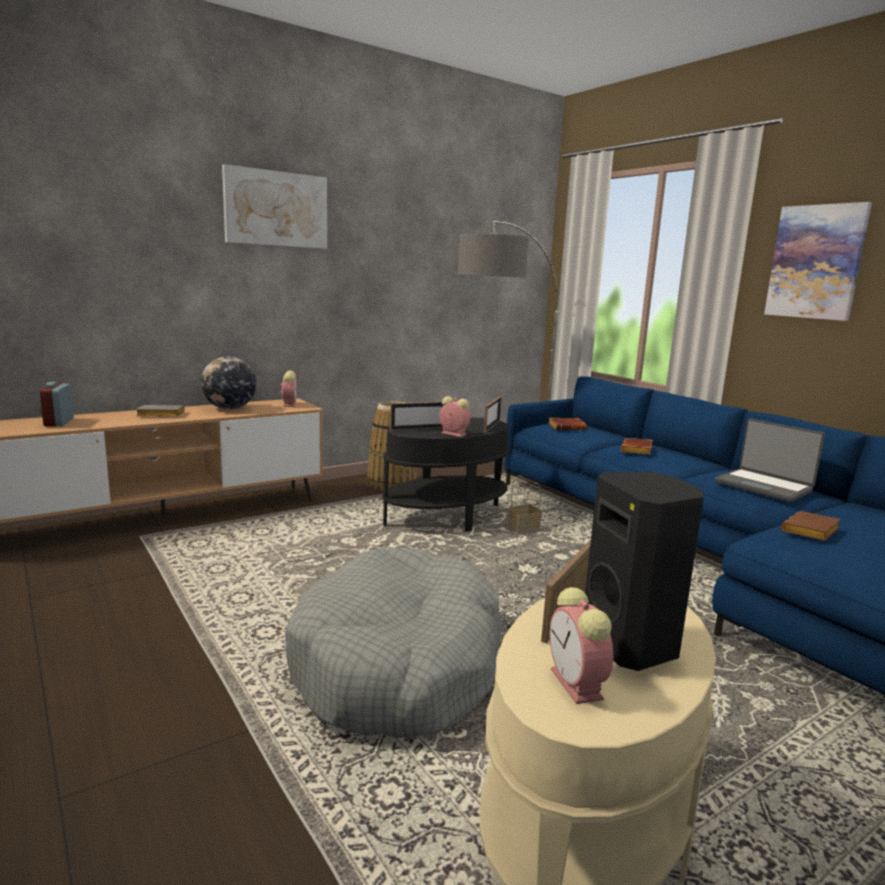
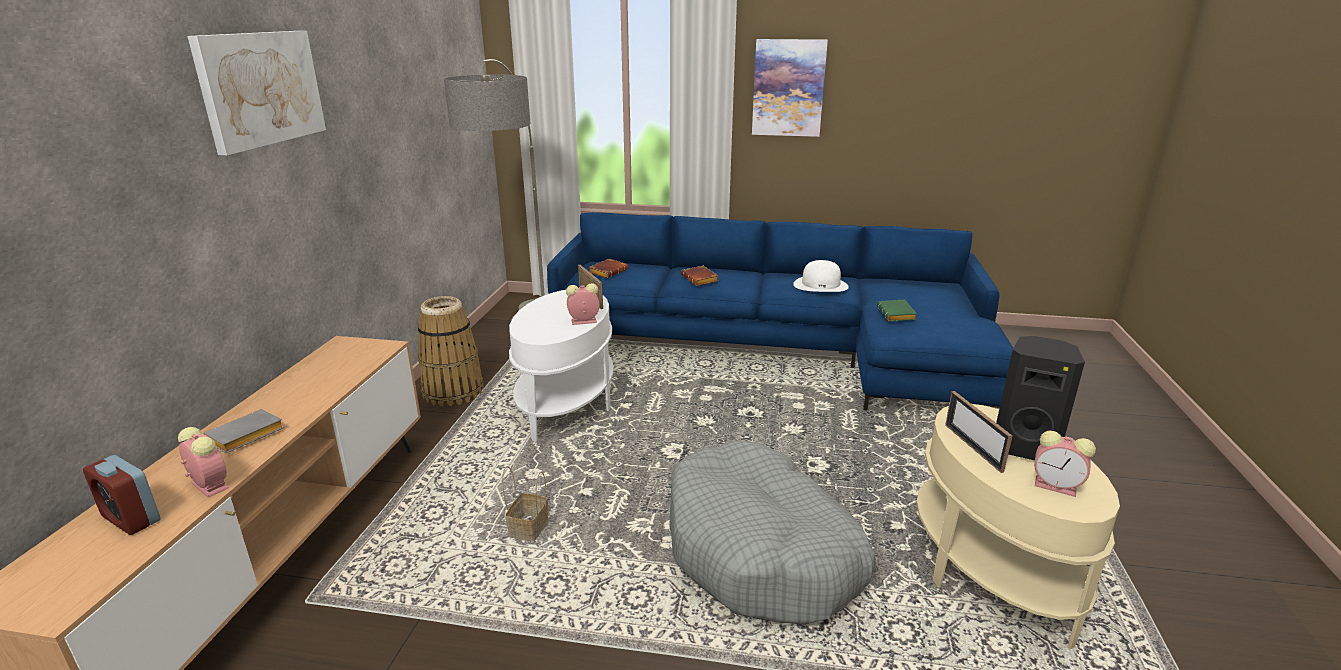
camera: 45 degrees left, 10 degrees up
(229, 409) = (304, 386): globe -> none
(289, 404) = (354, 349): alarm clock -> alarm clock (208, 485)
(418, 429) = (543, 328): picture frame -> none
(445, 517) = (566, 405): black side table -> white side table
(523, 528) = (641, 385): basket -> basket (528, 528)
(764, 486) = (821, 285): laptop -> white hat
(811, 532) = (897, 315): brown book -> green book

